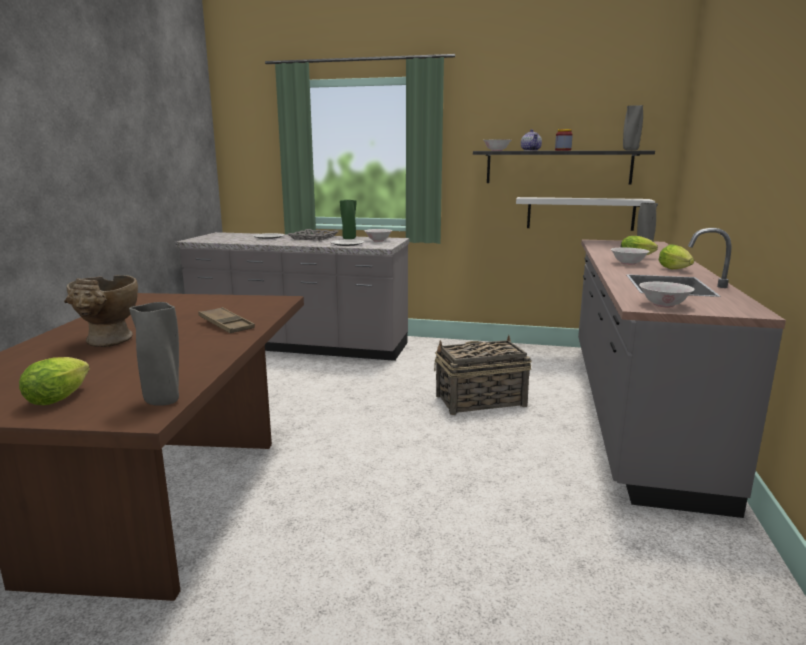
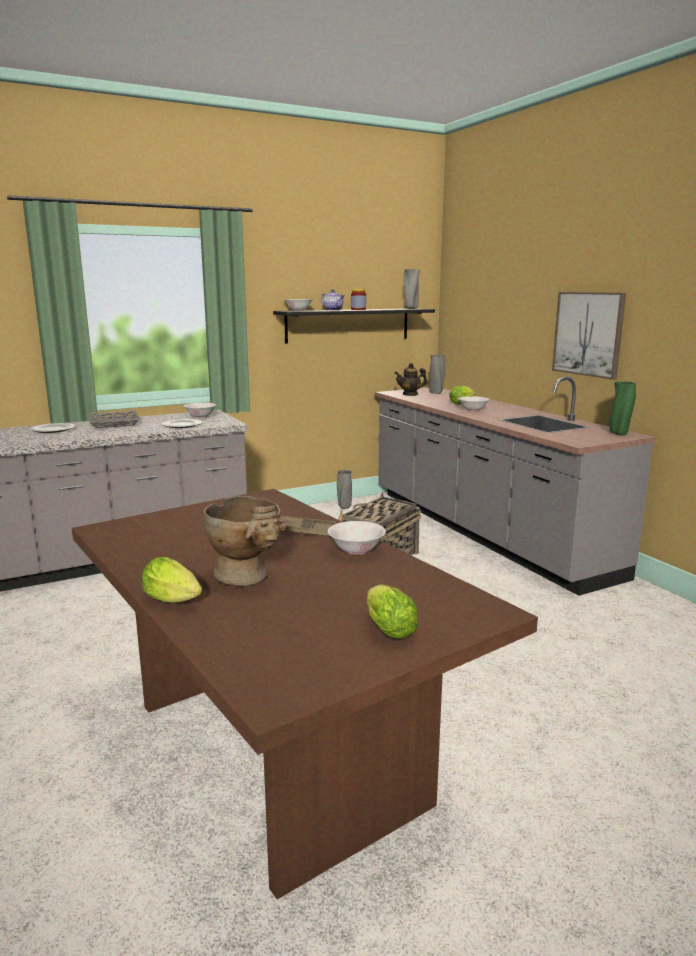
camera: 40 degrees left, 0 degrees up
(164, 400) = (468, 598): grey vase -> grey vase (344, 507)
(349, 238) = (159, 418): green vase -> green vase (619, 434)
(580, 213) = (369, 367): white shelf -> none
(609, 244) = (410, 394): none -> teapot
(664, 305) = (584, 439): white bowl -> white bowl (356, 550)
(676, 270) = (514, 411): lettuce -> lettuce (175, 601)
(763, 172) = (588, 334): none -> picture

